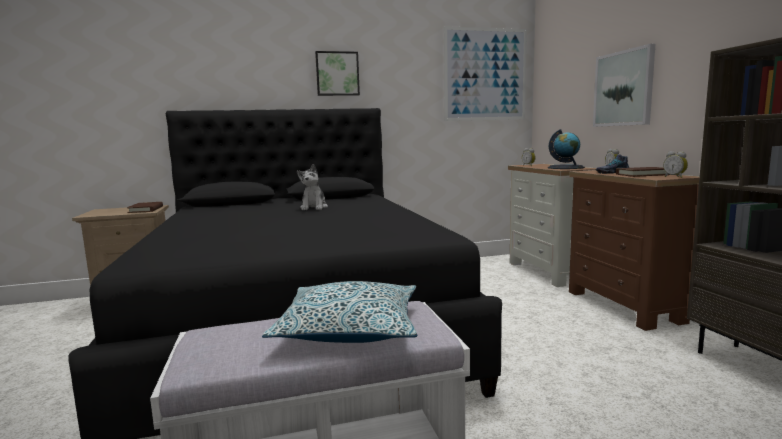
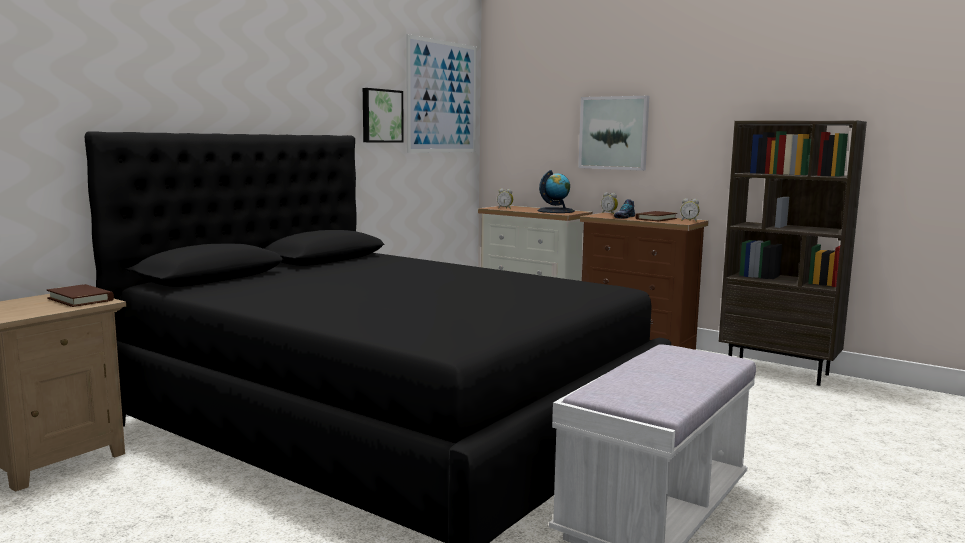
camera: 40 degrees left, 0 degrees up
(314, 208) = (369, 273): plush toy -> none
(337, 74) = (300, 85): picture -> picture (381, 116)
(350, 329) = (681, 367): pillow -> none

